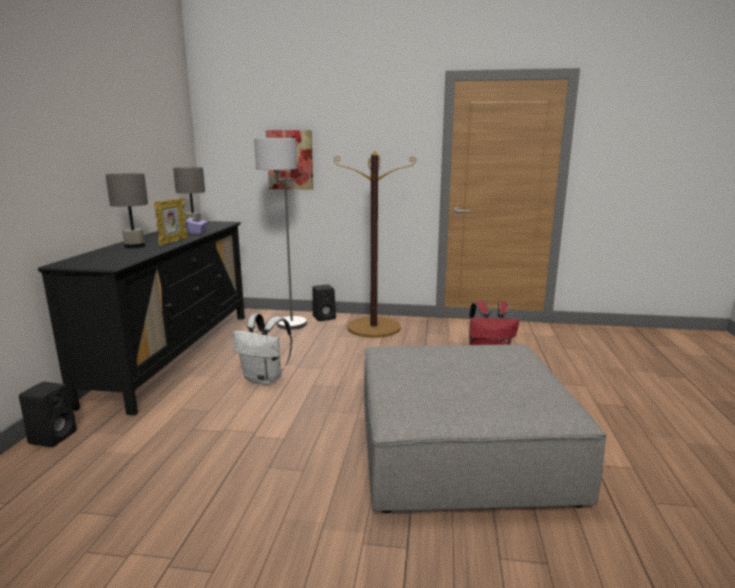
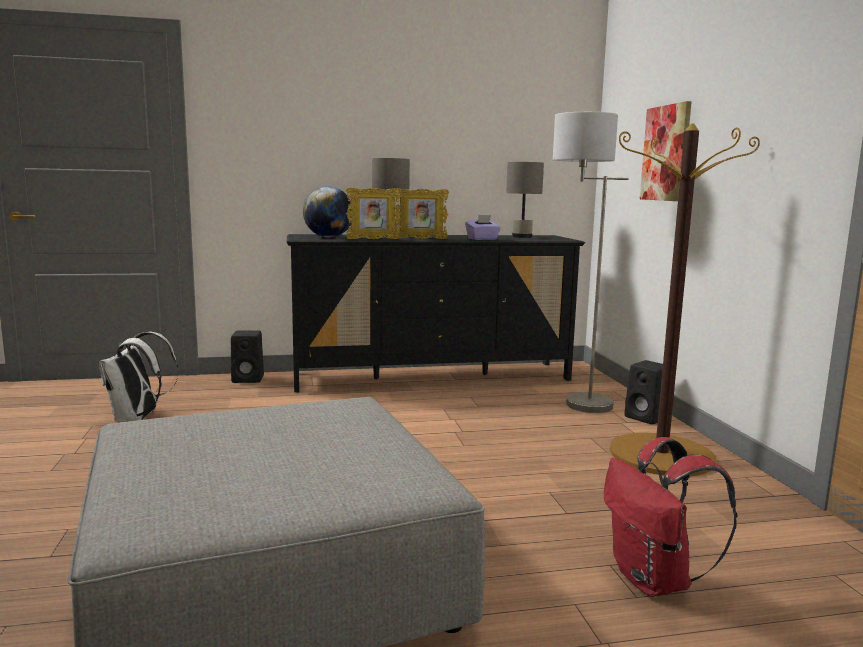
camera: 70 degrees right, 5 degrees down
(108, 259) = (328, 237): none -> globe
(155, 251) = (373, 239): none -> picture frame
(265, 379) = (407, 422): white backpack -> white backpack (138, 418)

